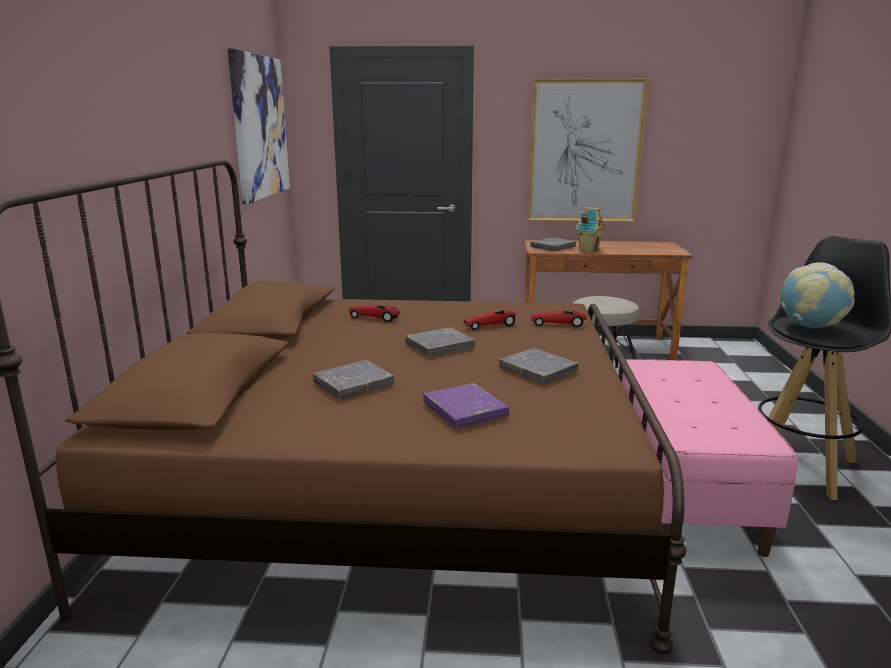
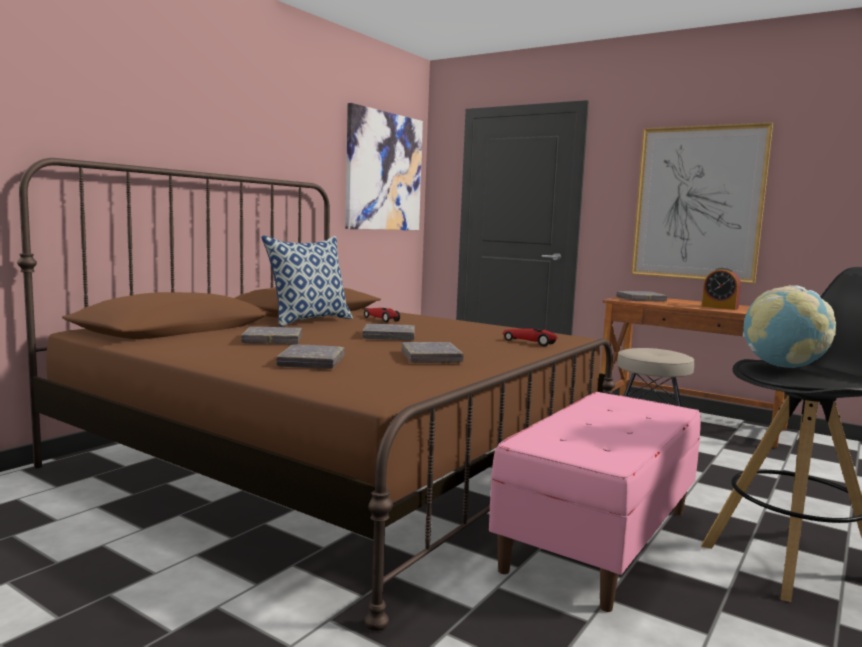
camera: 30 degrees right, 10 degrees down
(312, 338) = (309, 320): none -> pillow
(465, 411) = (311, 362): purple book -> grey book
(490, 326) = (463, 335): toy car -> none
(588, 250) = (675, 304): toy house -> none
(622, 248) = (719, 307): none -> alarm clock

